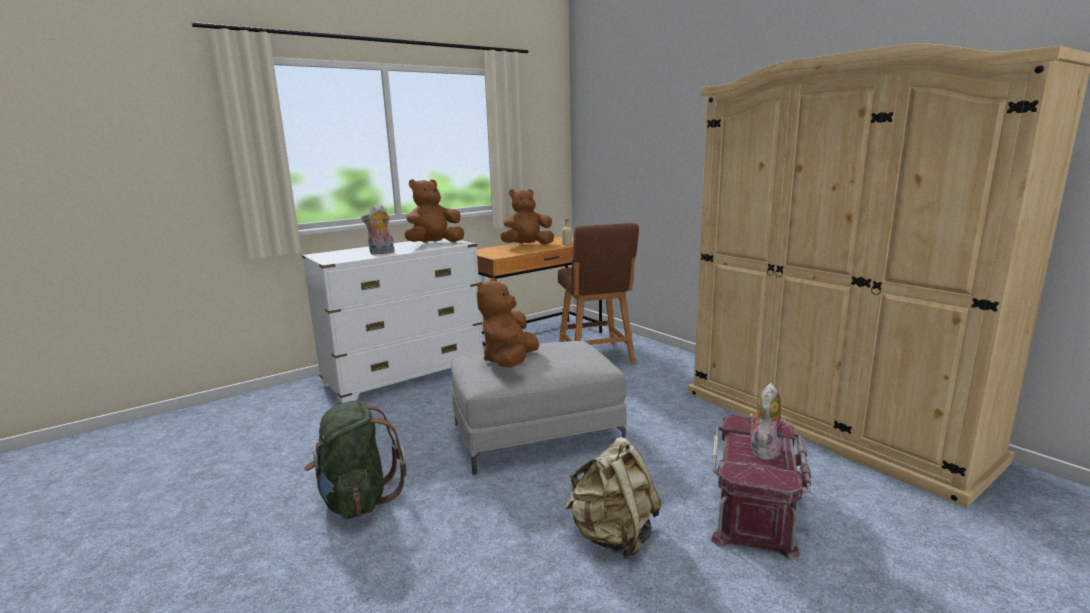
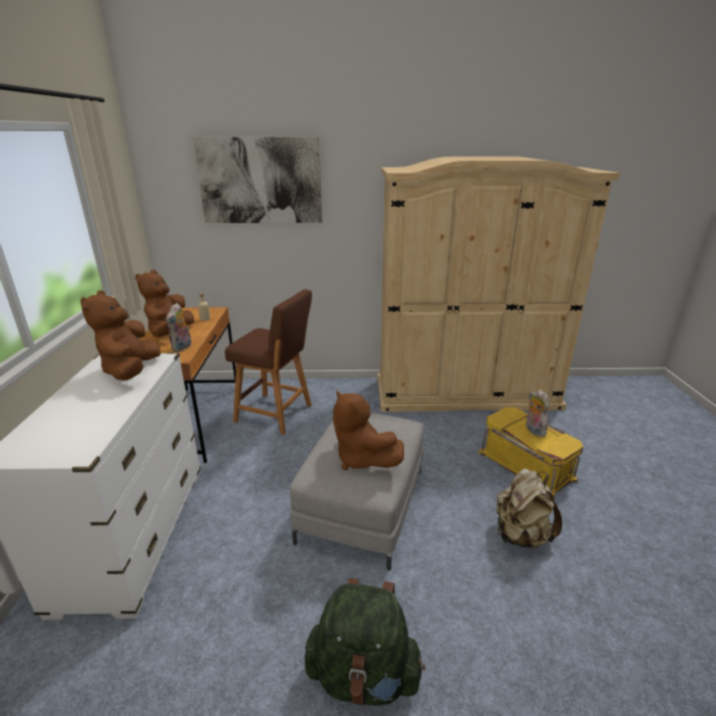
camera: 55 degrees left, 10 degrees up
(381, 253) = (107, 411): plush toy -> plush toy (182, 348)
(651, 116) = (260, 181): none -> picture
(755, 508) = (526, 465): red storage box -> yellow storage box

